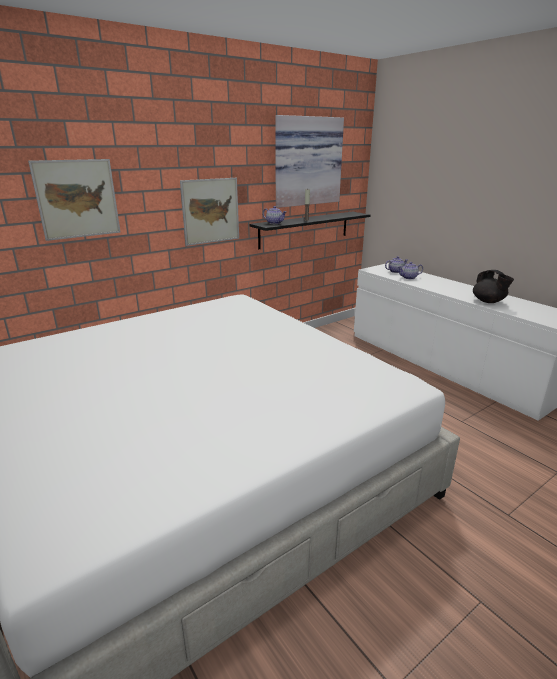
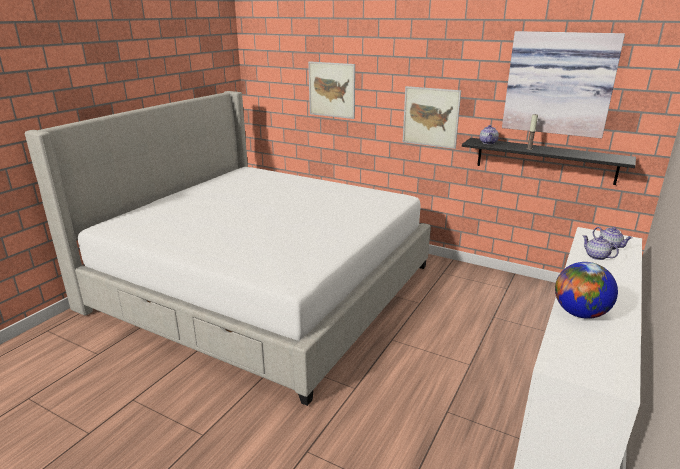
camera: 65 degrees right, 0 degrees up
(488, 301) = (580, 313): black teapot -> globe

